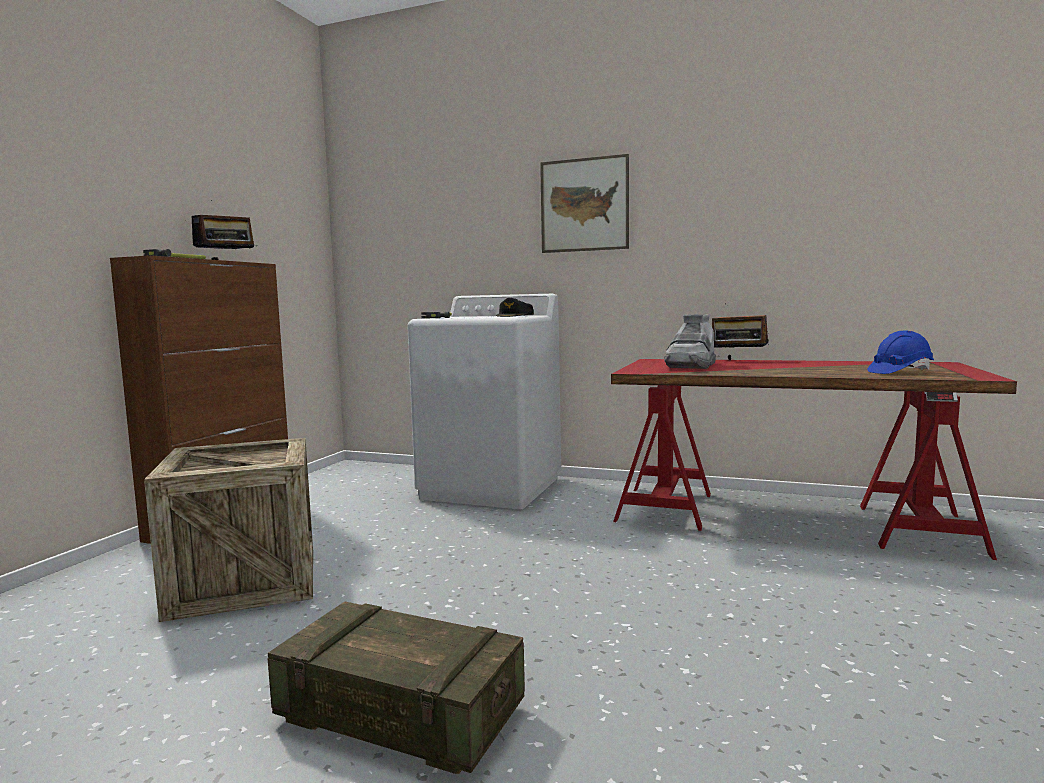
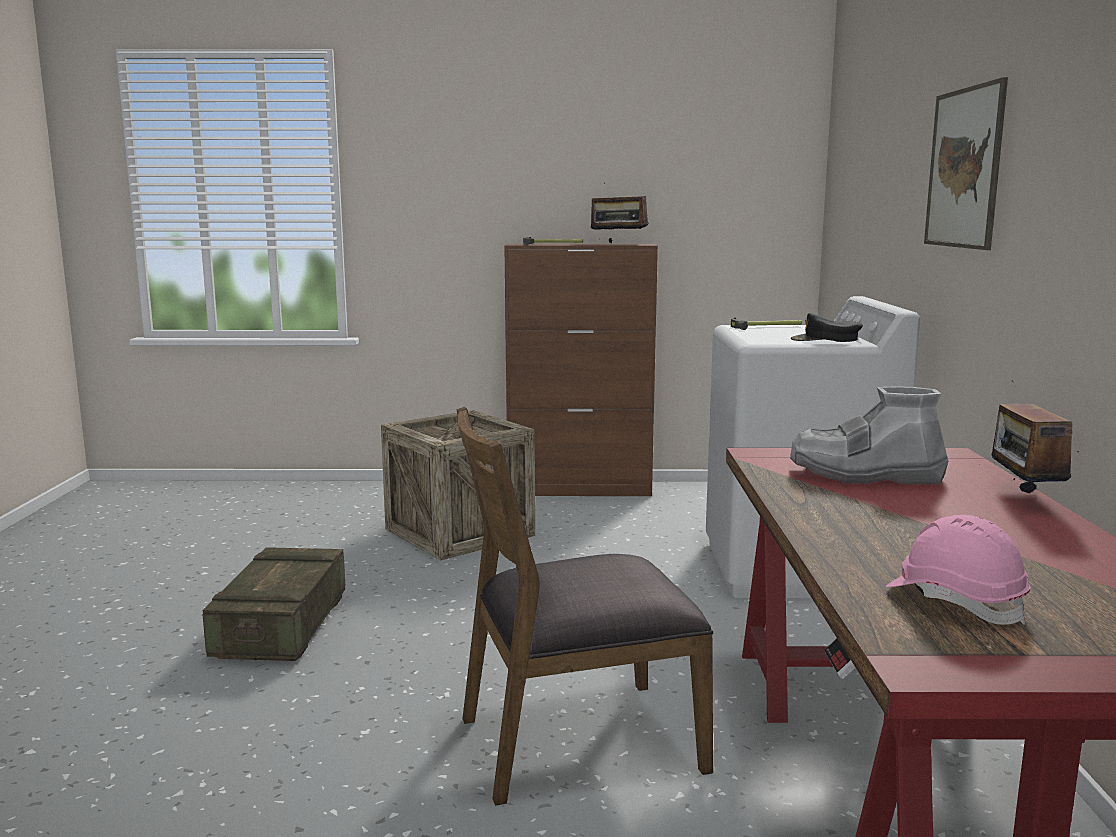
camera: 70 degrees right, 5 degrees up
(717, 584) = (577, 741): none -> brown chair
(899, 372) = (954, 602): blue hard hat -> pink hard hat

